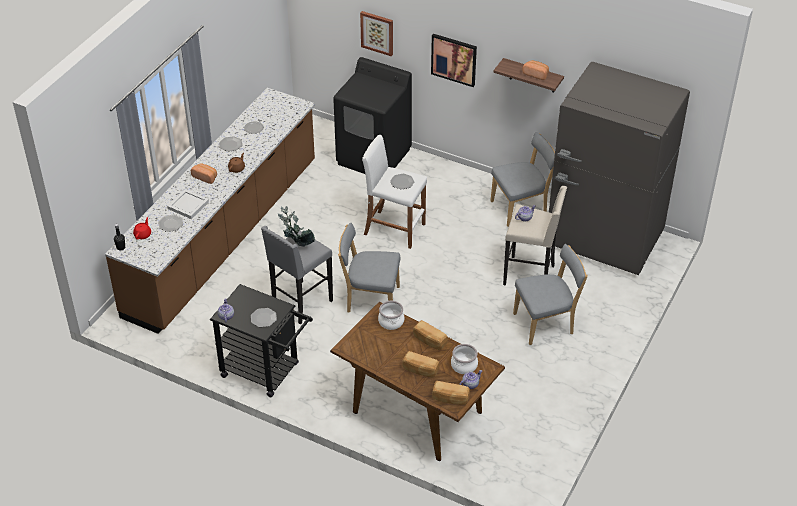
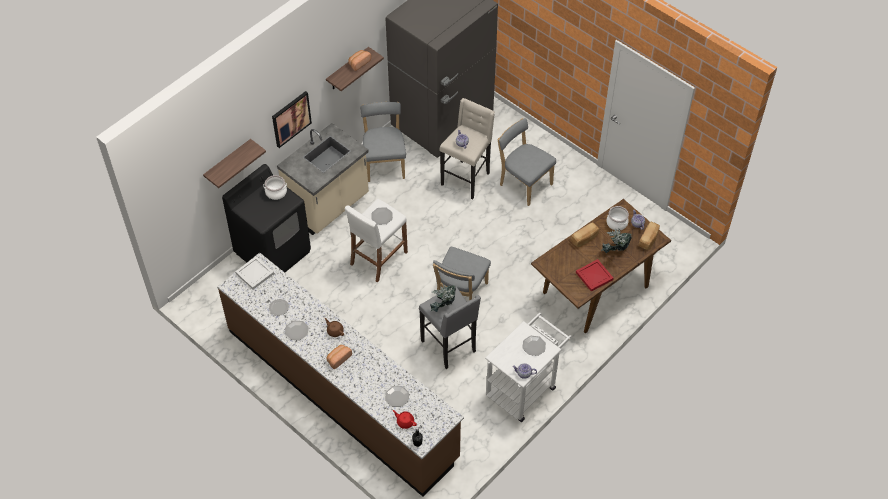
camera: 75 degrees left, 10 degrees up
(187, 205) = (375, 379): white tray -> white tray (254, 274)
(266, 372) = (524, 387): black cart -> white cart
(377, 32) = (228, 163): picture -> shelf
(378, 356) = (593, 276): none -> red tray
(391, 321) = (557, 259): cooking pot -> cooking pot (276, 192)
(420, 370) = (615, 251): bread -> potted plant
(446, 180) = (328, 206): none -> beige counter
(546, 323) = (524, 183): grey chair -> grey chair turned 45 degrees counterclockwise

